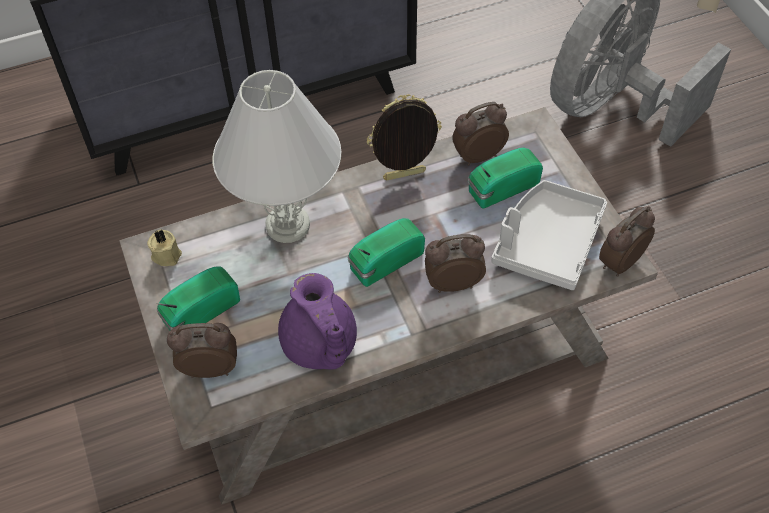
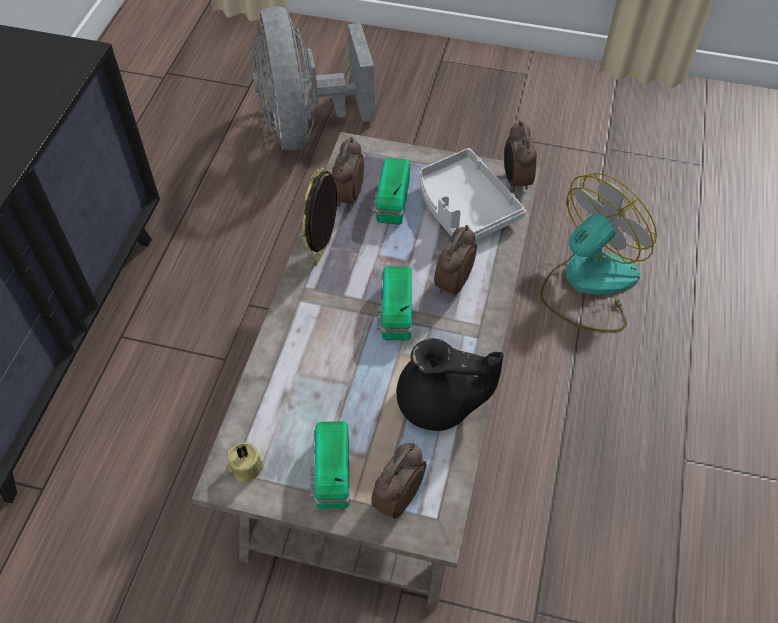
camera: 55 degrees left, 0 degrees up
(289, 224) = (299, 356): white table lamp -> none
(320, 346) = (439, 404): purple teapot -> black teapot
(659, 435) = (588, 284): none -> fan

